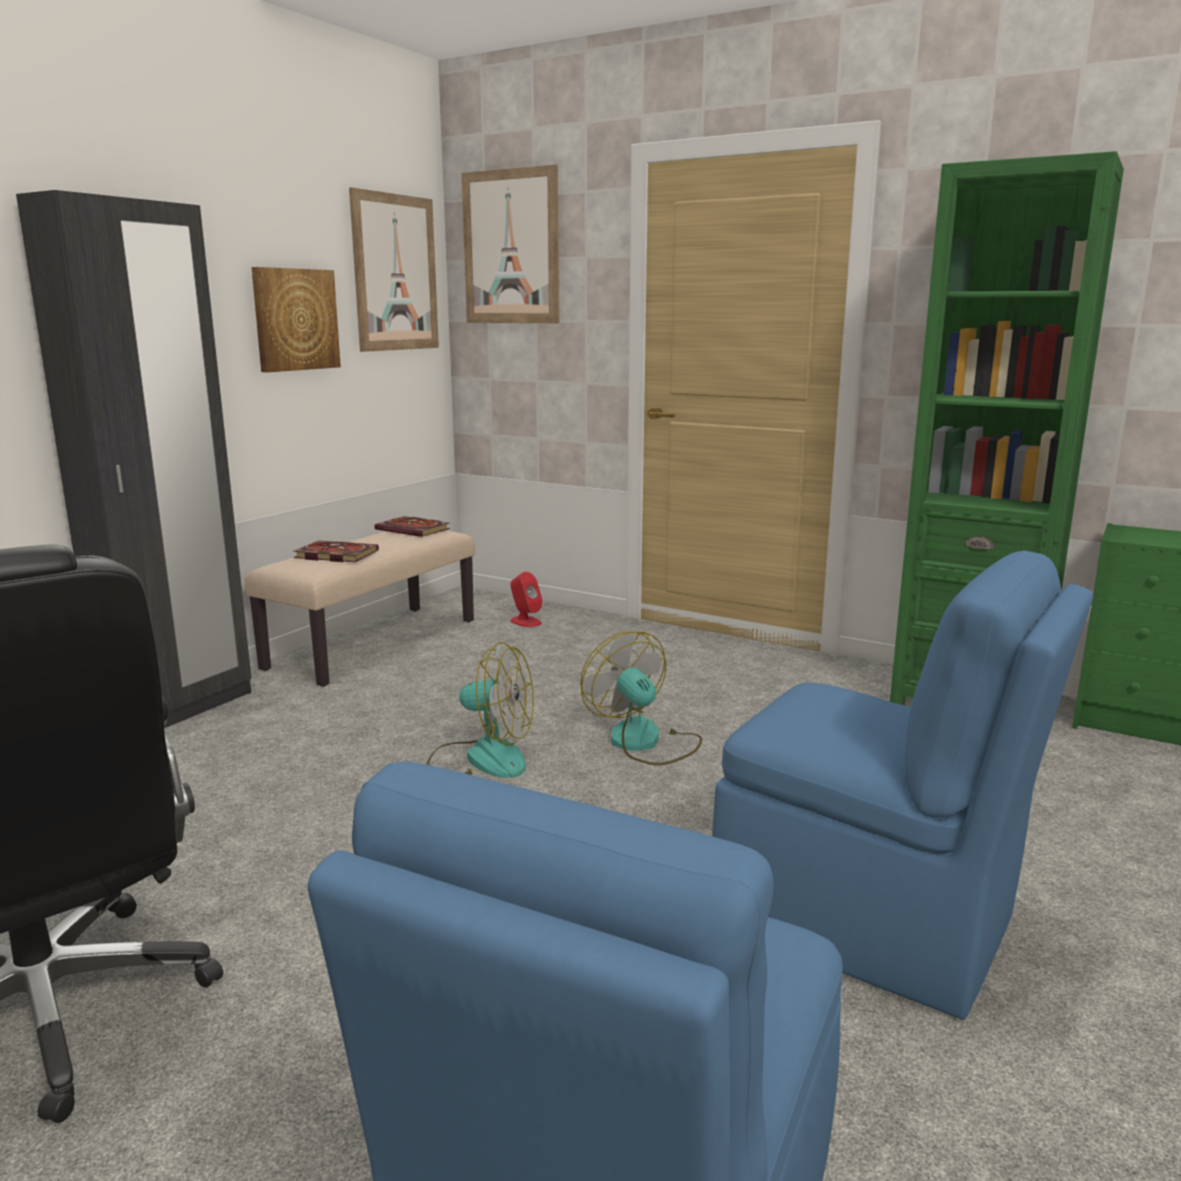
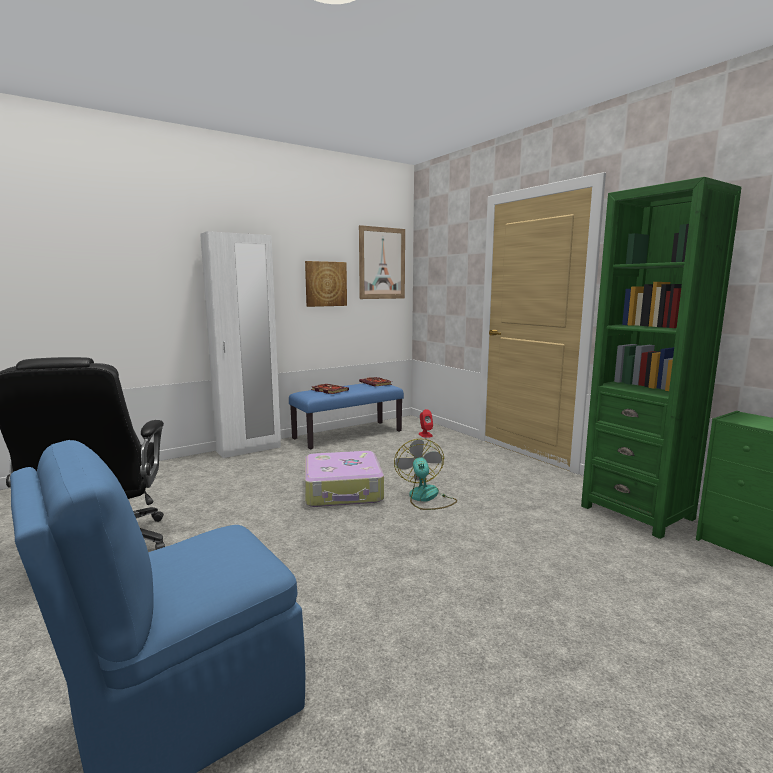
camera: 25 degrees right, 5 degrees down
(181, 710) = (249, 449): black wardrobe -> white wardrobe
(373, 643) = (348, 434): beige bench -> blue bench
(481, 759) = (343, 490): fan -> suitcase
(511, 247) = (437, 250): picture -> none
(870, 922) = (453, 607): blue chair -> none

